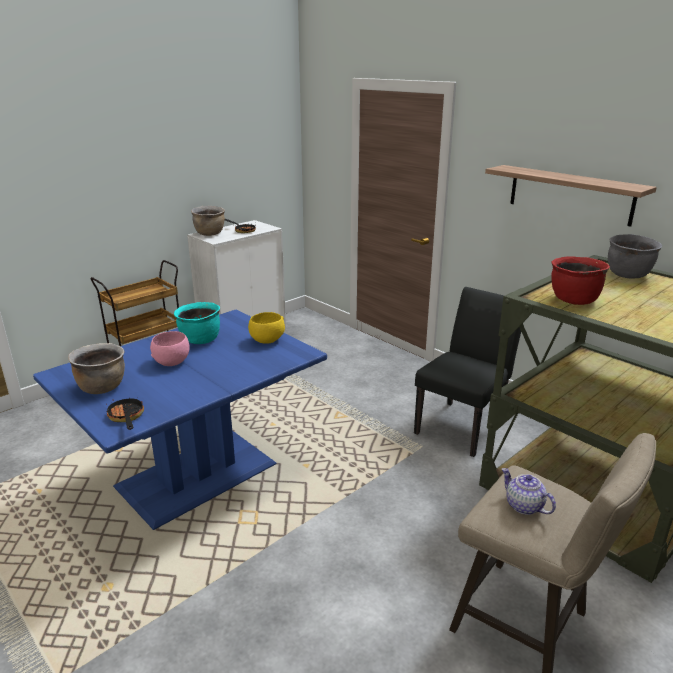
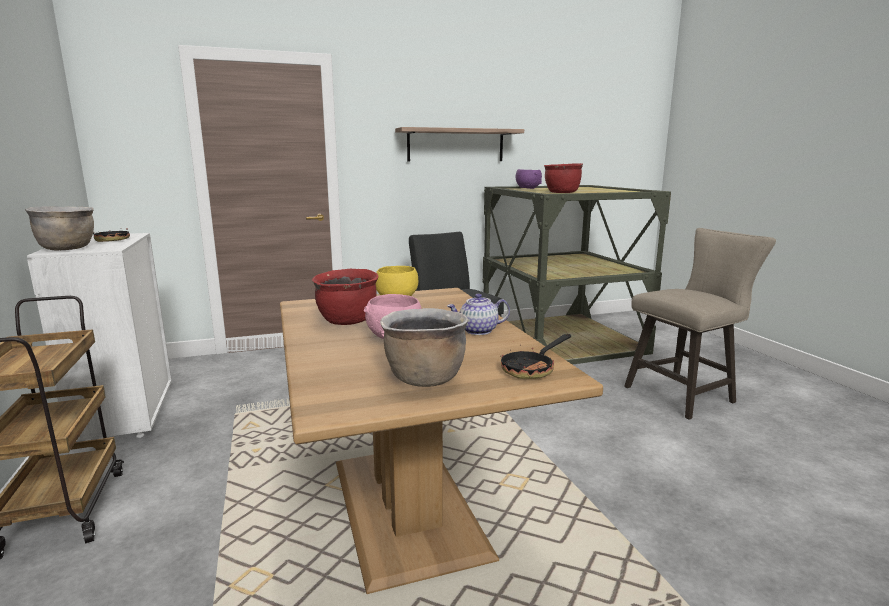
camera: 65 degrees left, 10 degrees down
(126, 417) = (532, 369): frying pan -> frying pan turned 45 degrees counterclockwise
(198, 476) = (409, 505): blue dining table -> brown dining table
(200, 340) = (348, 321): turquoise cooking pot -> red cooking pot
(523, 506) = (694, 295): teapot -> teapot (478, 331)
(628, 275) = (527, 188): grey cooking pot -> purple bowl

